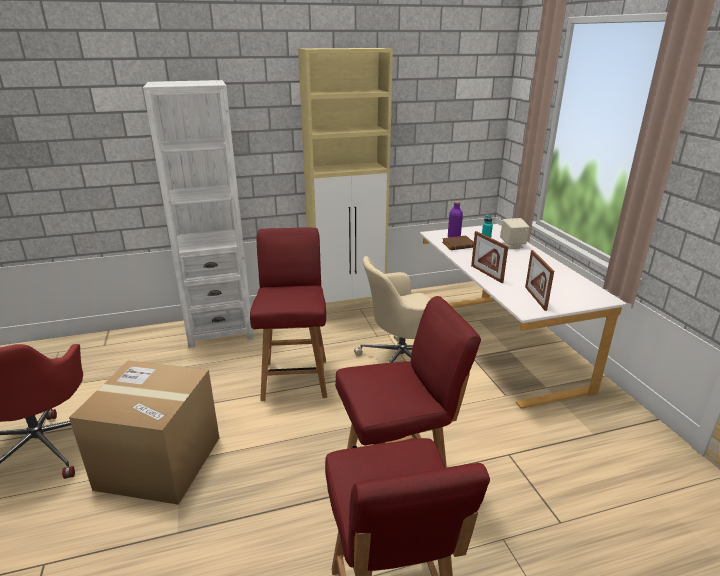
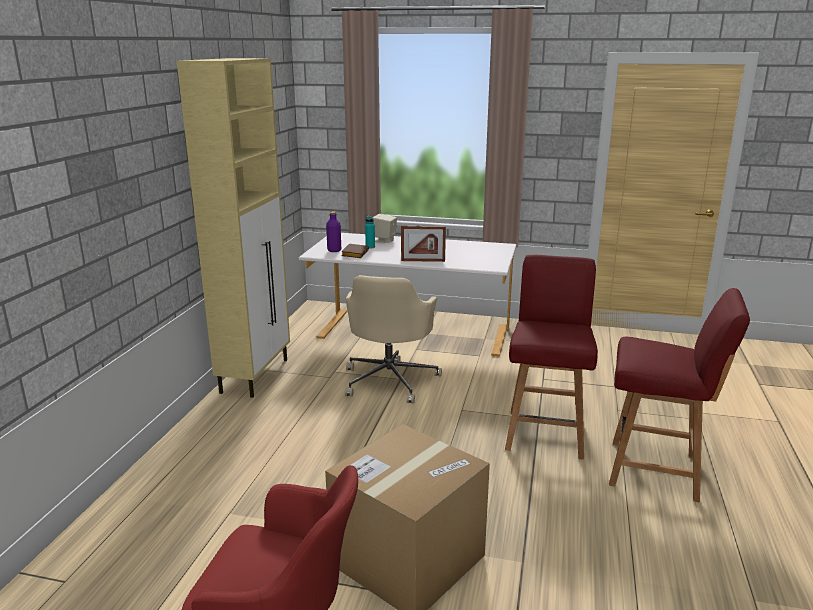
camera: 60 degrees left, 5 degrees down
(220, 329) = (177, 466): white bookcase -> none
(295, 378) = (348, 440): red chair -> none
(535, 298) = (481, 260): picture frame -> none

